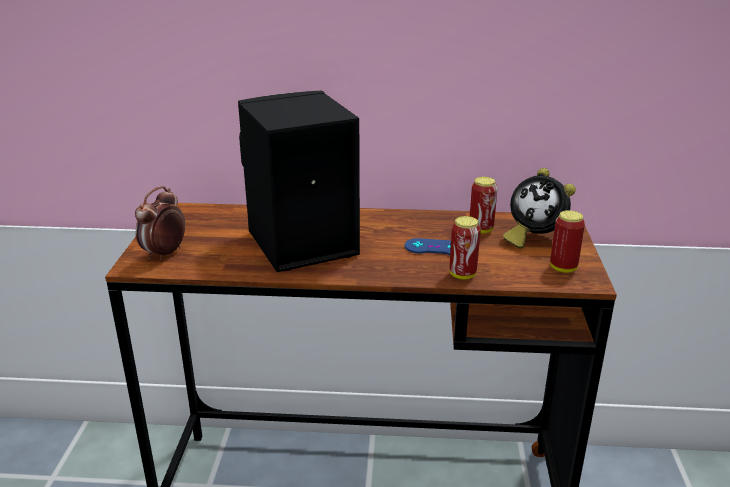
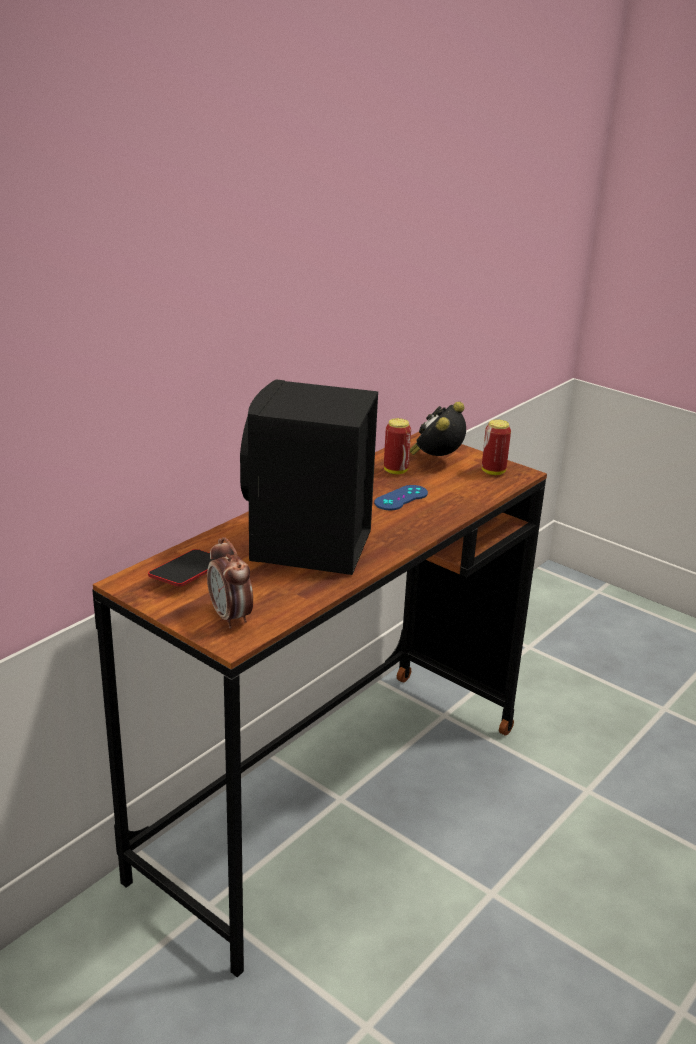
camera: 55 degrees left, 0 degrees up
(208, 221) = (188, 573): none -> phone
(462, 275) = (456, 507): can -> none
(533, 238) = (436, 461): alarm clock -> alarm clock turned 135 degrees clockwise

